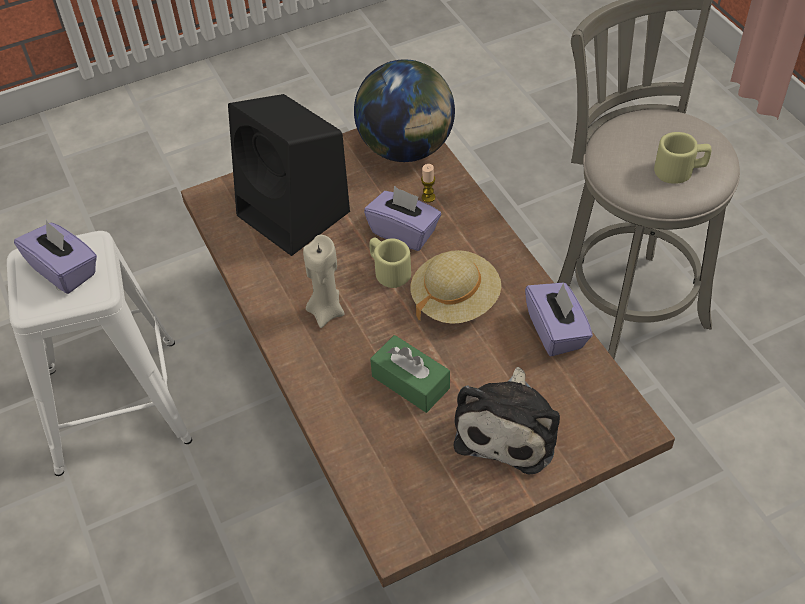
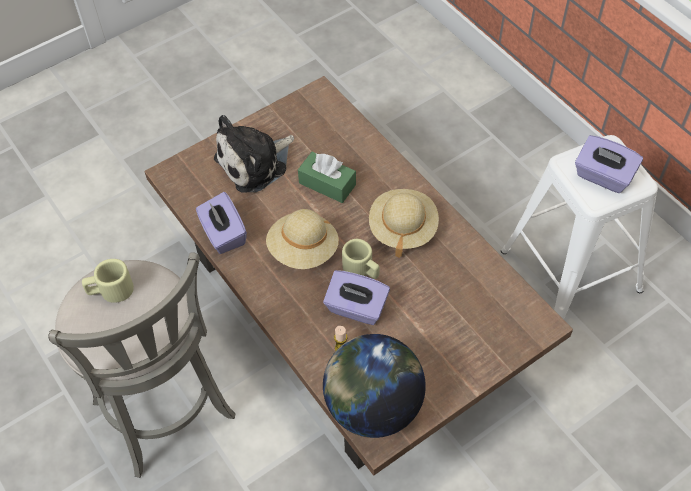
camera: 170 degrees right, 5 degrees up
(296, 214) = (456, 315): black speaker -> none
(326, 311) = (402, 228): beige candle -> beige hat
(509, 427) = (255, 163): plush toy -> plush toy turned 135 degrees counterclockwise

